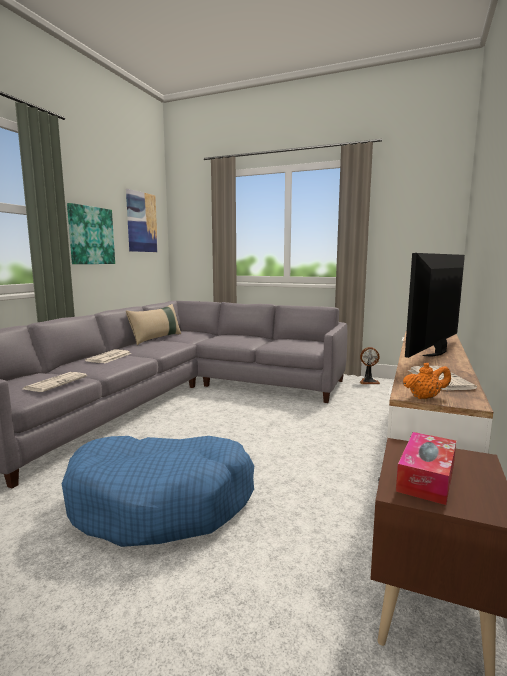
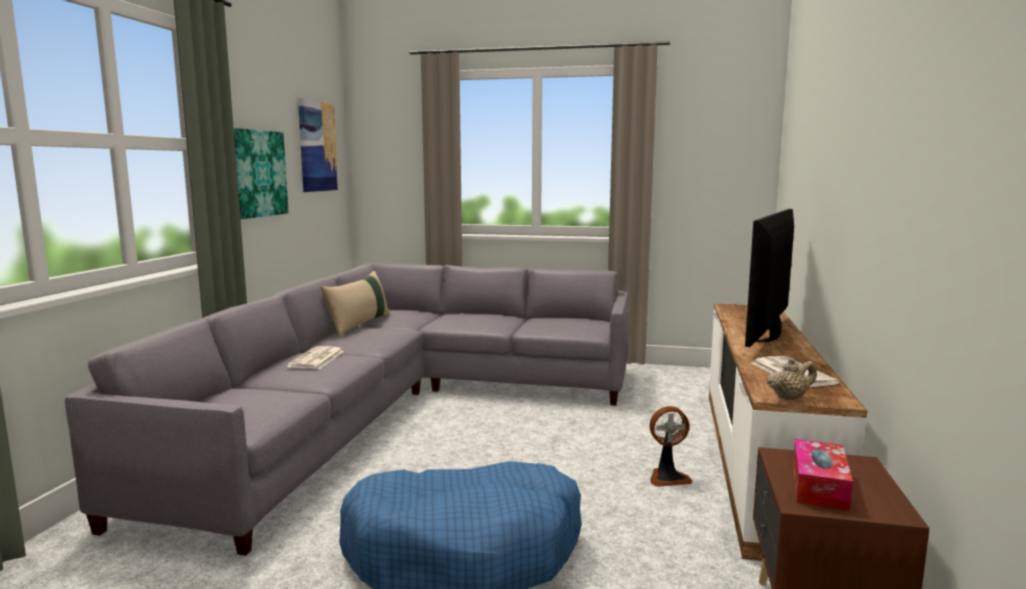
camera: 10 degrees left, 0 degrees up
(56, 382) = (276, 402): newspaper -> none
(368, 381) = (657, 371): fan -> fan (667, 477)
(425, 397) = (790, 398): orange teapot -> beige teapot

